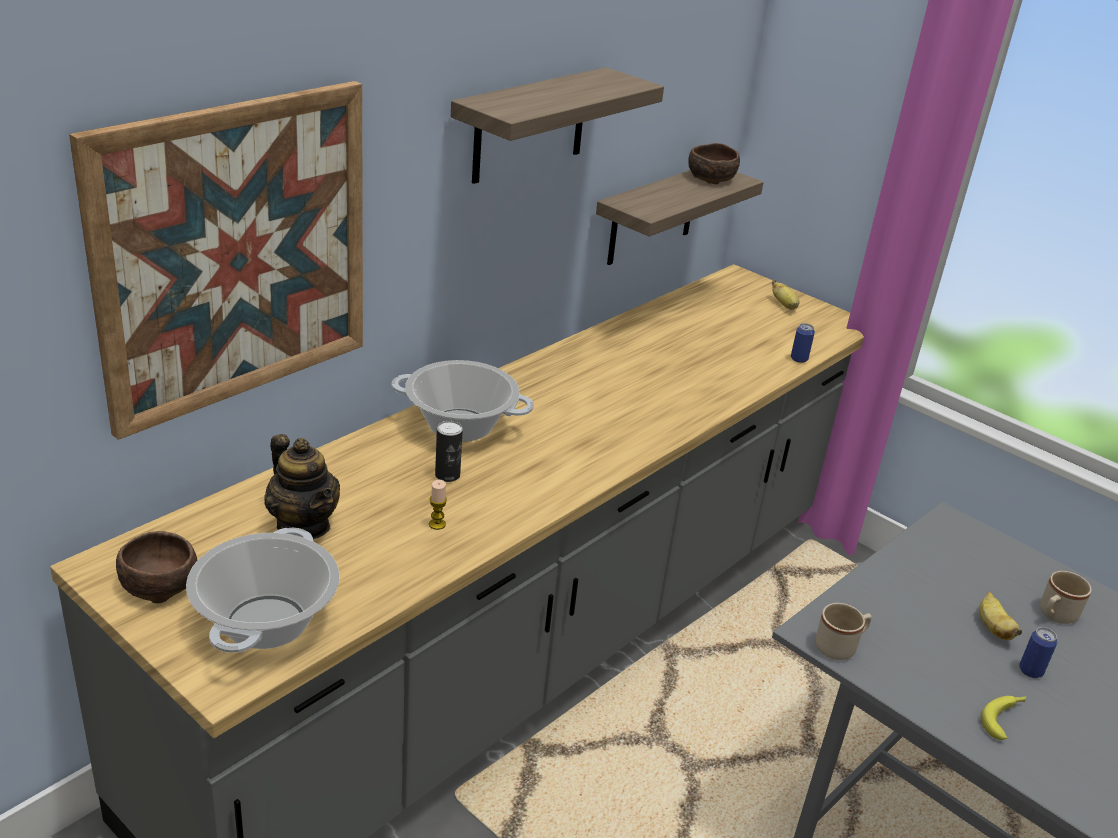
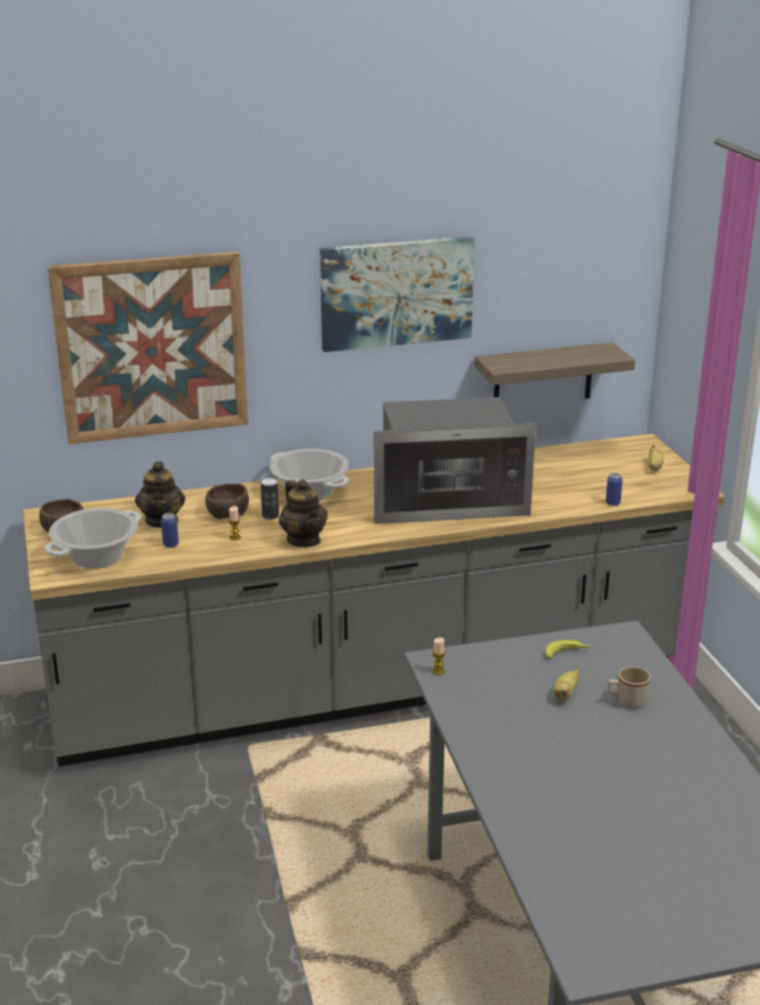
camera: 35 degrees right, 5 degrees down
(530, 125) = (396, 292): shelf -> picture
(531, 502) = (304, 540): none -> teapot
(633, 398) = (446, 501): none -> microwave
(711, 179) = (591, 352): brown bowl -> brown bowl (227, 513)
(840, 646) = (438, 671): beige mug -> candle
(1004, 718) = (501, 736): banana -> banana (567, 653)
(1030, 671) = (559, 721): can -> can (170, 544)

